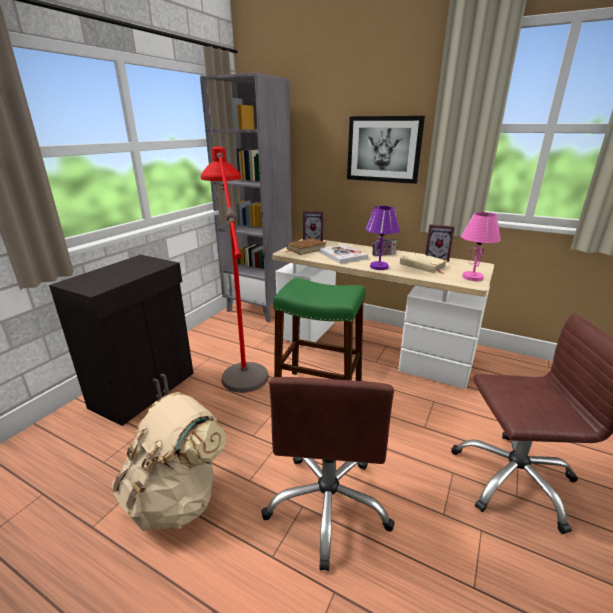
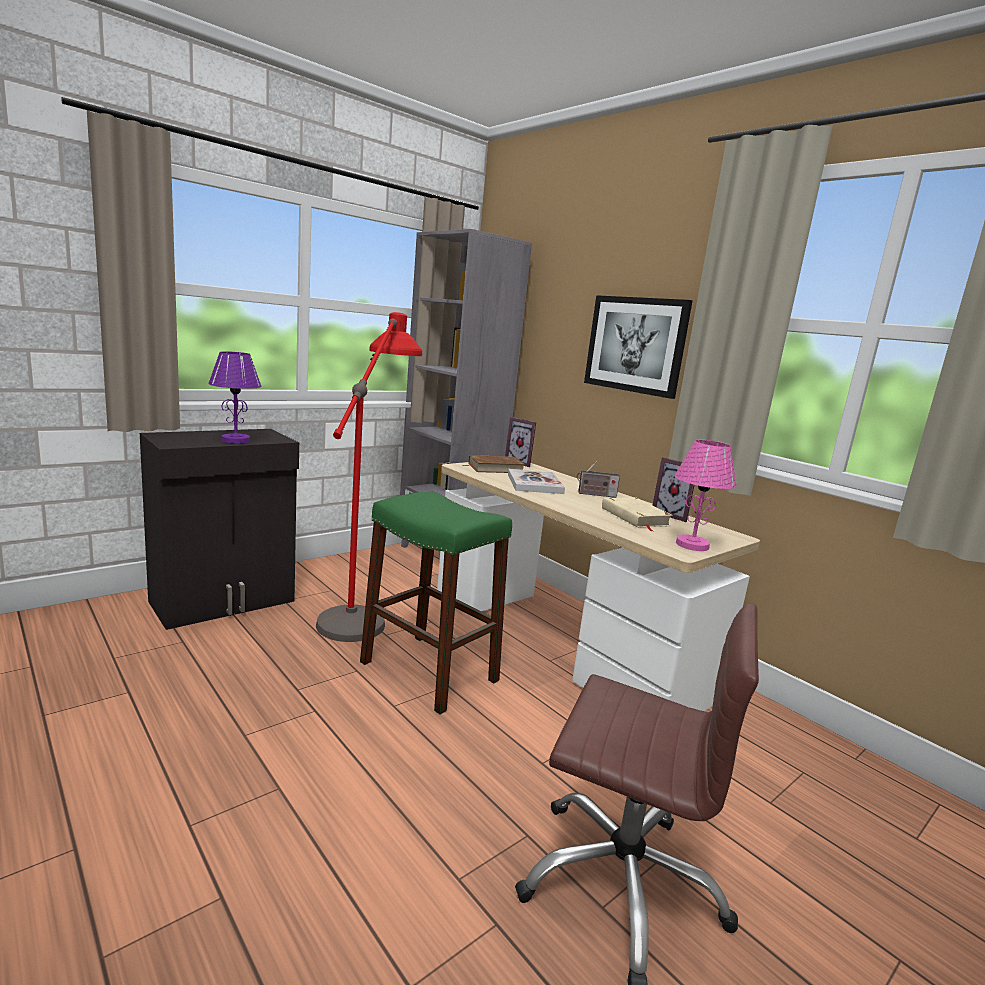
camera: 20 degrees right, 10 degrees down
(176, 497) = (150, 720): beige backpack -> none
(328, 504) = (312, 800): brown office chair -> none
(379, 267) = (565, 505): purple table lamp -> purple table lamp (235, 440)

